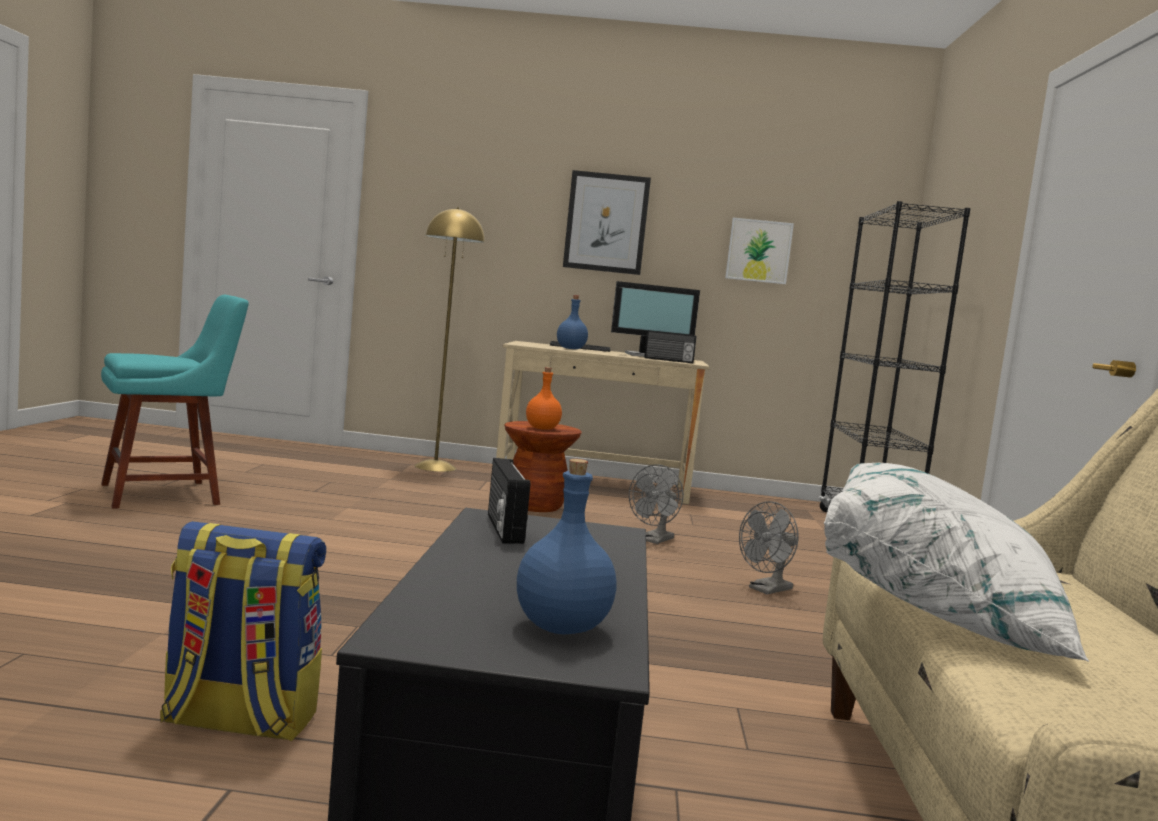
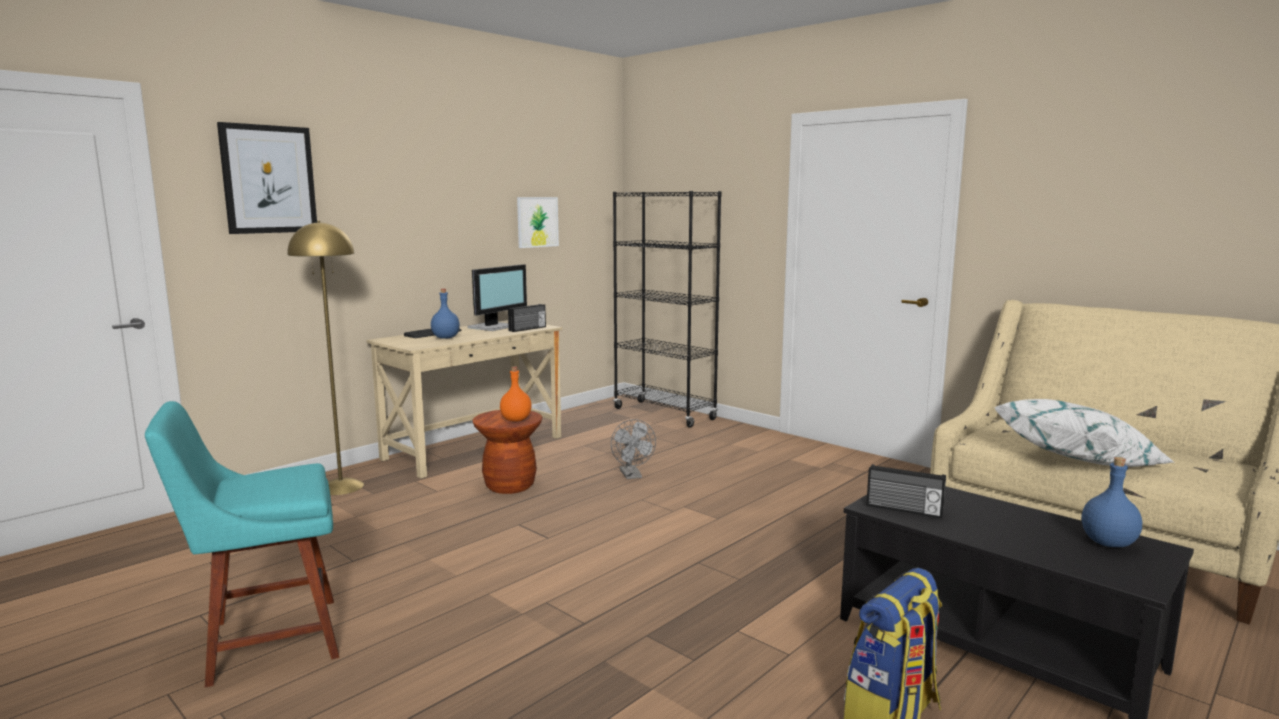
camera: 50 degrees left, 5 degrees up
(167, 494) = (265, 641): turquoise chair -> turquoise chair turned 120 degrees counterclockwise
(606, 223) = (425, 213): picture -> picture (268, 179)
(766, 590) = (752, 480): grey fan -> none

